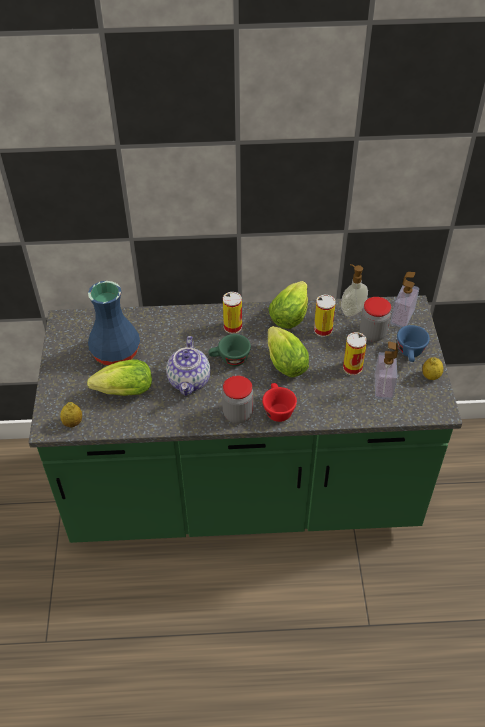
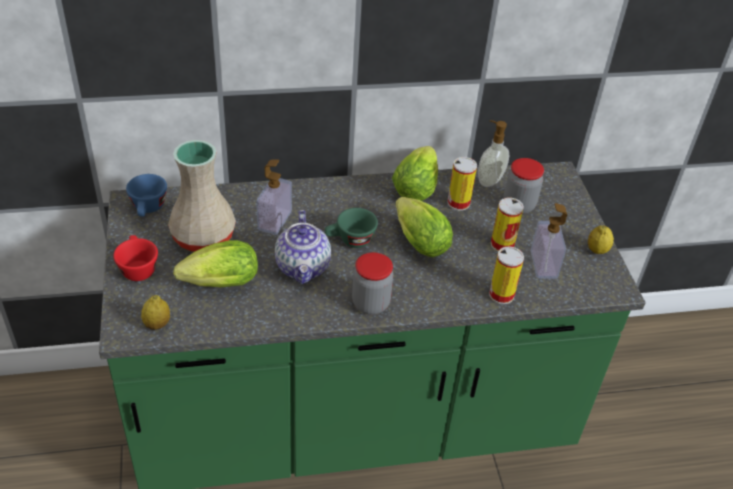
camera: 10 degrees left, 5 degrees down
(117, 351) = (205, 235): blue vase -> beige vase
(232, 327) = (348, 203): can -> can (501, 294)
(277, 409) = (419, 296): red cup -> red cup (137, 267)
(402, 317) = (549, 185): soap dispenser -> soap dispenser (275, 221)
(410, 353) = (568, 226): blue cup -> blue cup (148, 209)

